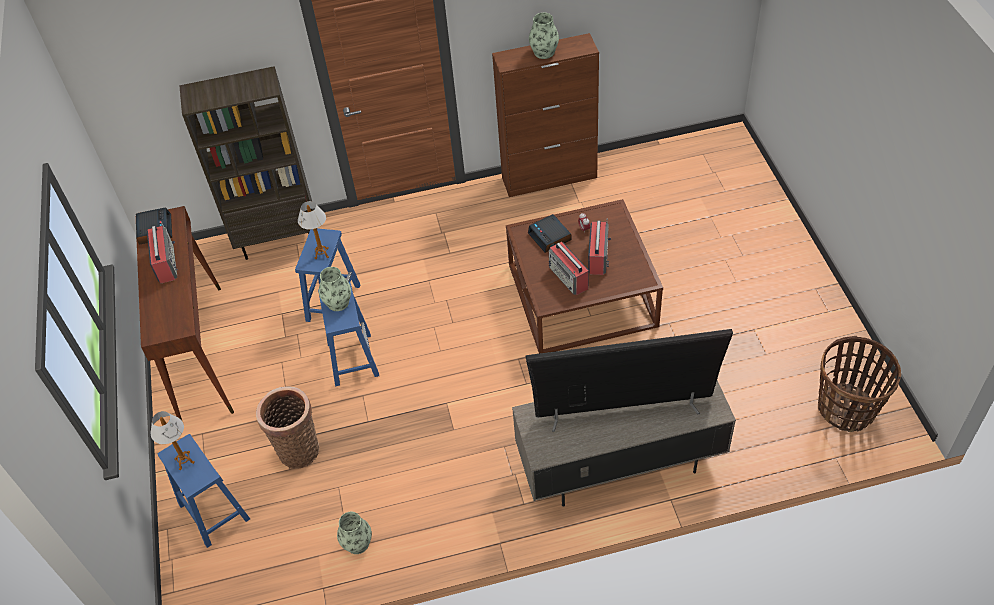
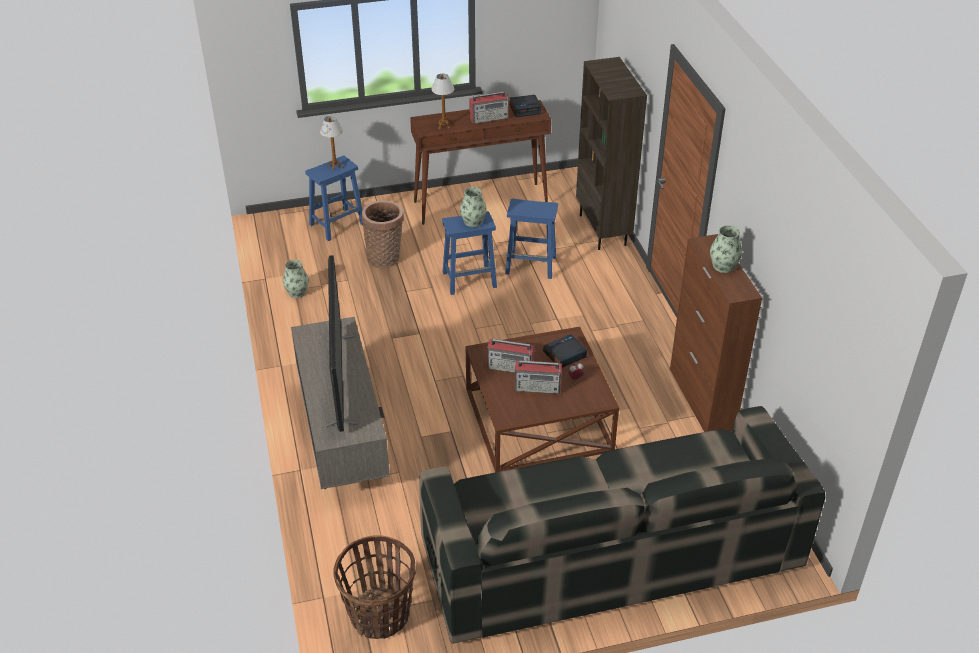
camera: 85 degrees right, 10 degrees down
(322, 253) = (528, 210): table lamp -> table lamp (443, 126)
(569, 278) = (511, 366): radio -> radio turned 135 degrees counterclockwise
(743, 246) = (610, 553): none -> sofa

